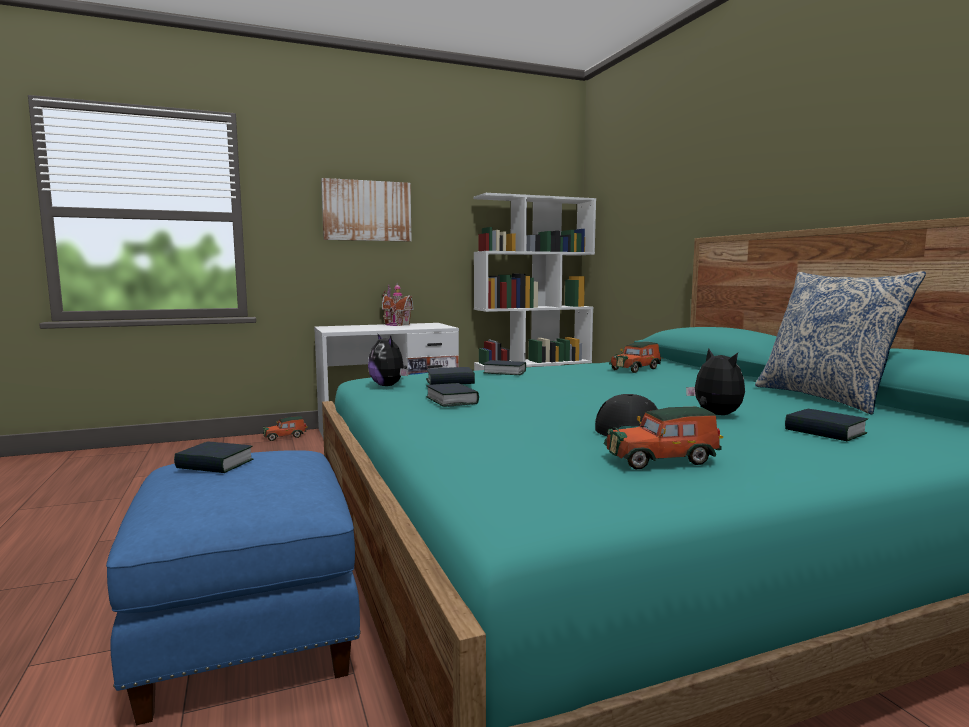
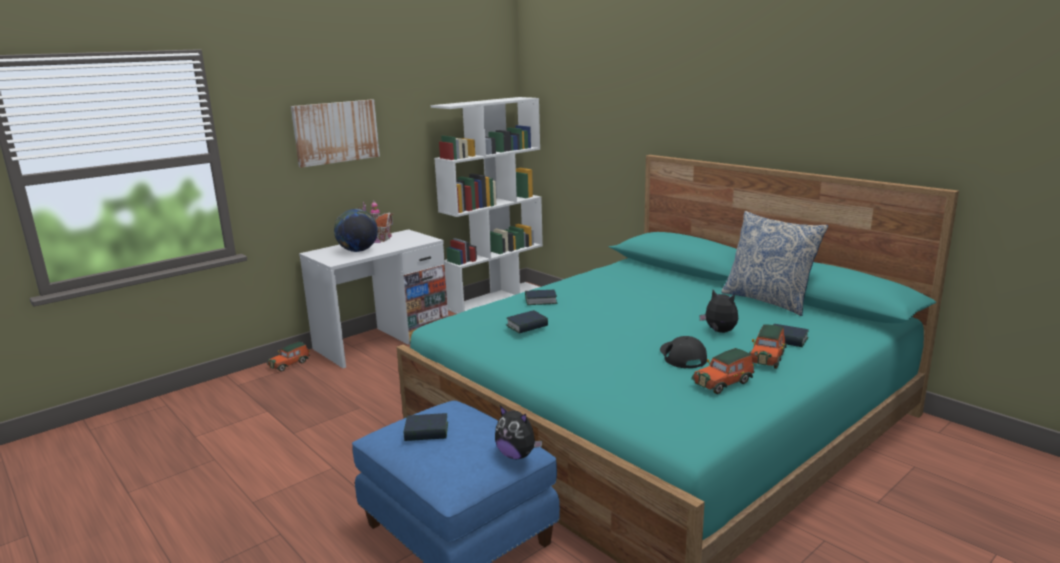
camera: 20 degrees left, 10 degrees up
(366, 328) = (358, 251): none -> globe
(389, 385) = (473, 333): plush toy -> plush toy (517, 455)
(452, 400) = (547, 346): book -> none
(636, 369) = (627, 279): toy car -> toy car (767, 357)

